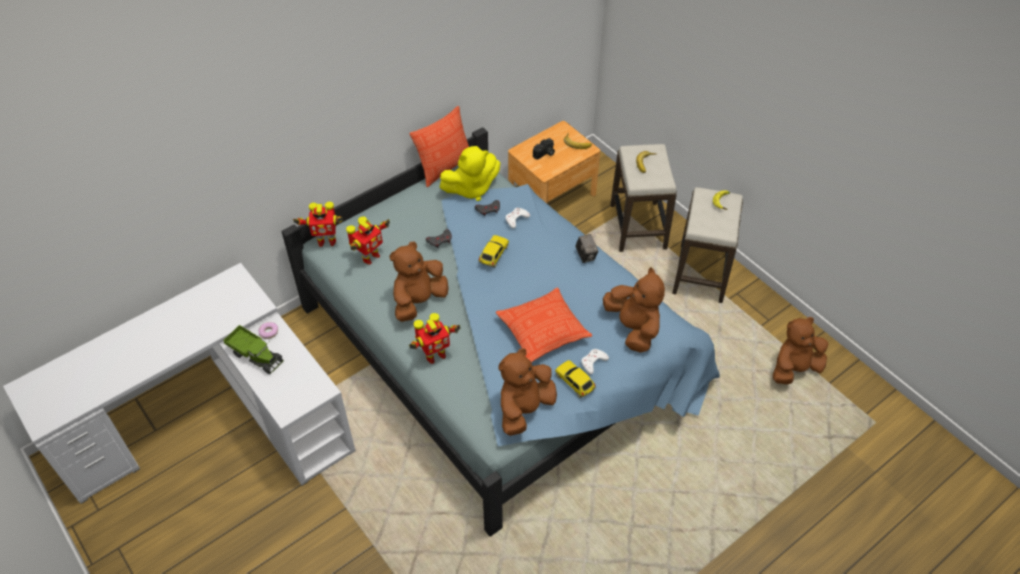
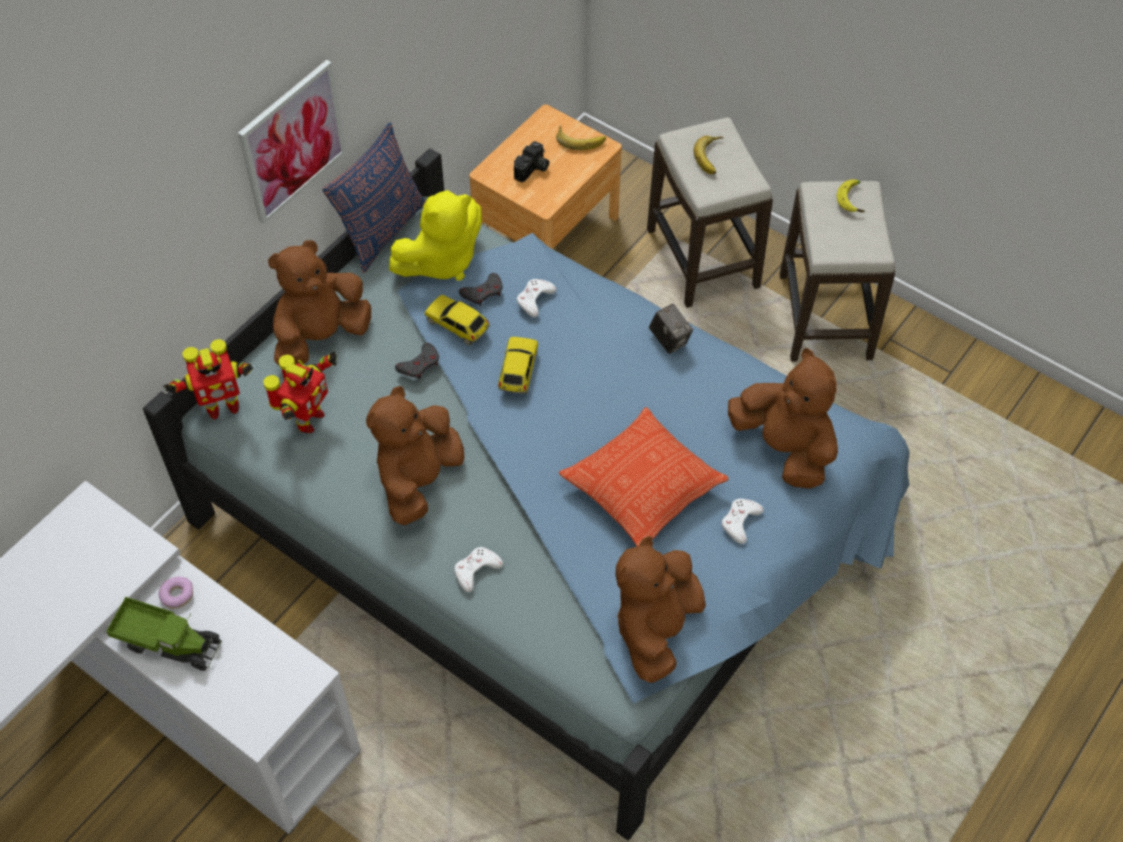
camera: 15 degrees left, 5 degrees up
(393, 101) = (292, 141): none -> picture
(434, 355) = (476, 570): toy robot -> white game controller
(445, 168) = (383, 232): orange pillow -> blue pillow
(575, 382) = (722, 563): toy car -> toy car (458, 325)
(794, 369) = (1013, 444): brown plush toy -> brown plush toy (321, 337)

